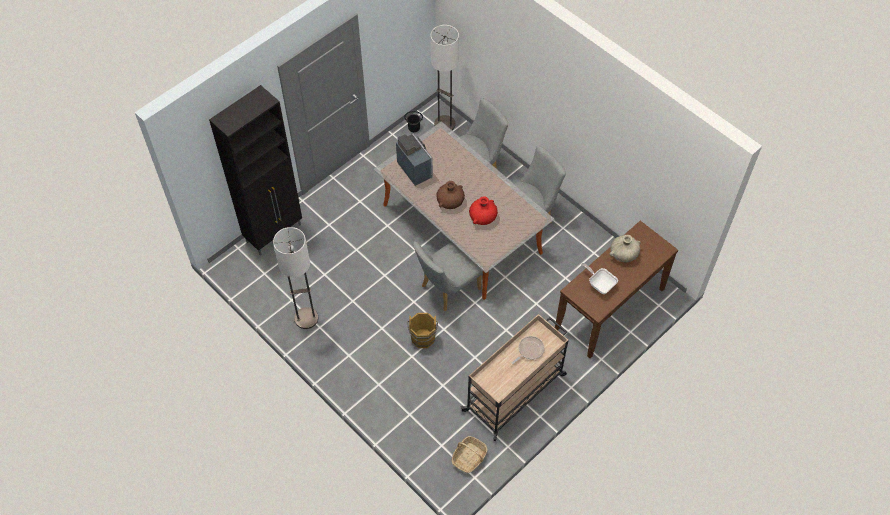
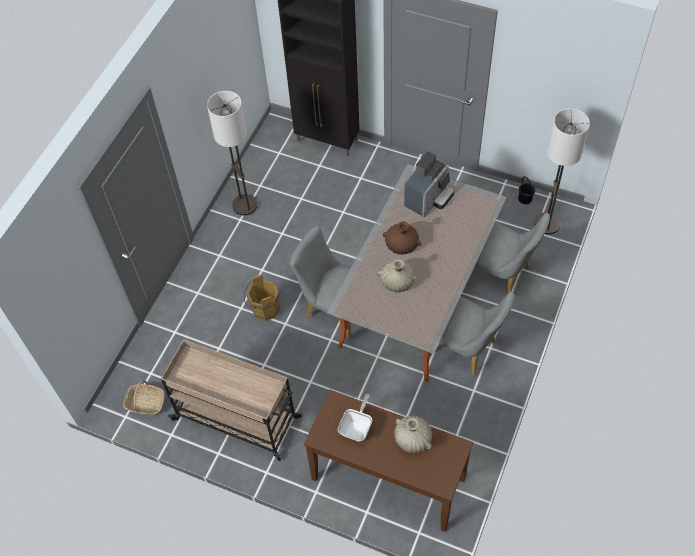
camera: 70 degrees right, 0 degrees up
(482, 217) = (397, 282): red vase -> beige vase
(529, 350) = (244, 388): frying pan -> none

